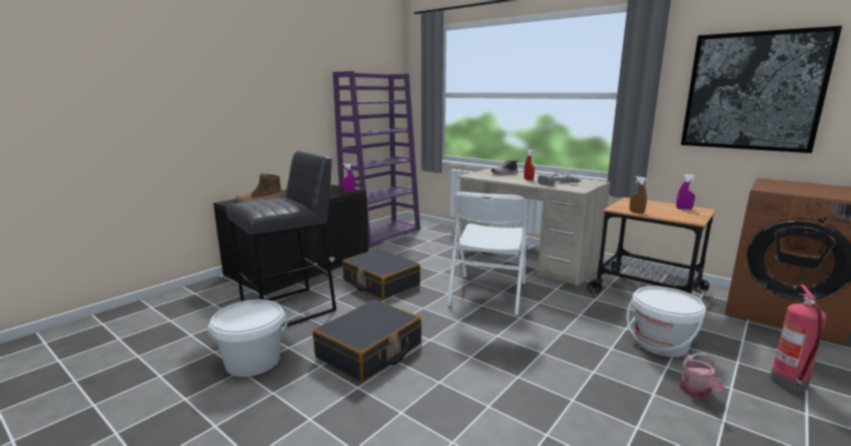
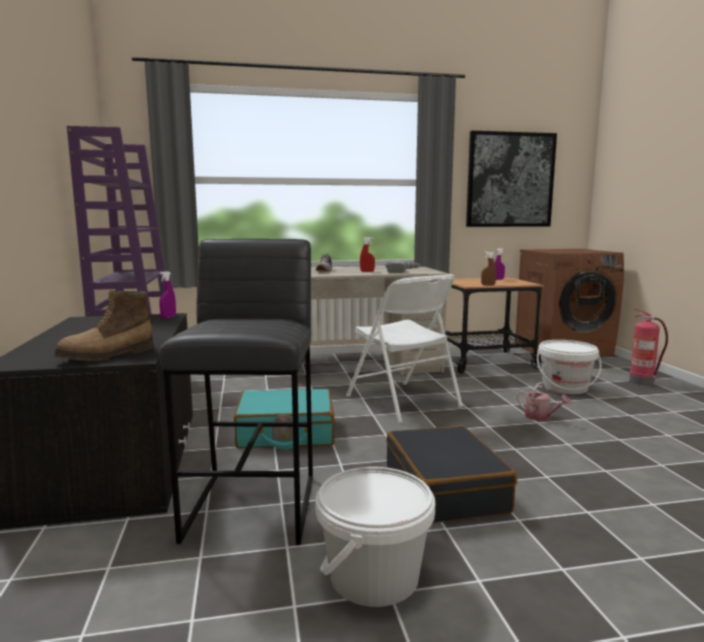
camera: 50 degrees left, 5 degrees down
(381, 283) = (286, 433): black suitcase -> turquoise suitcase
(696, 392) = (636, 404): watering can -> watering can (540, 417)

